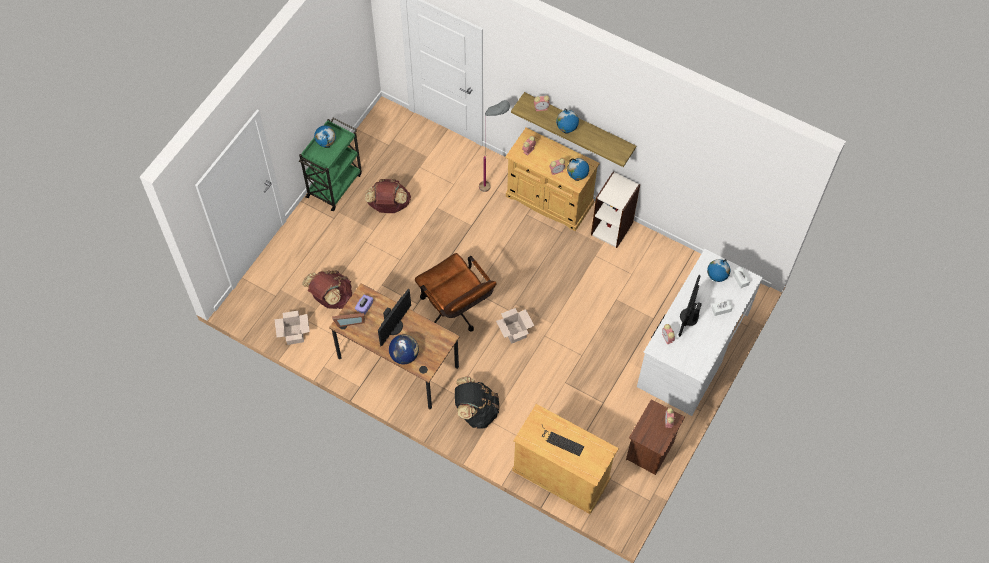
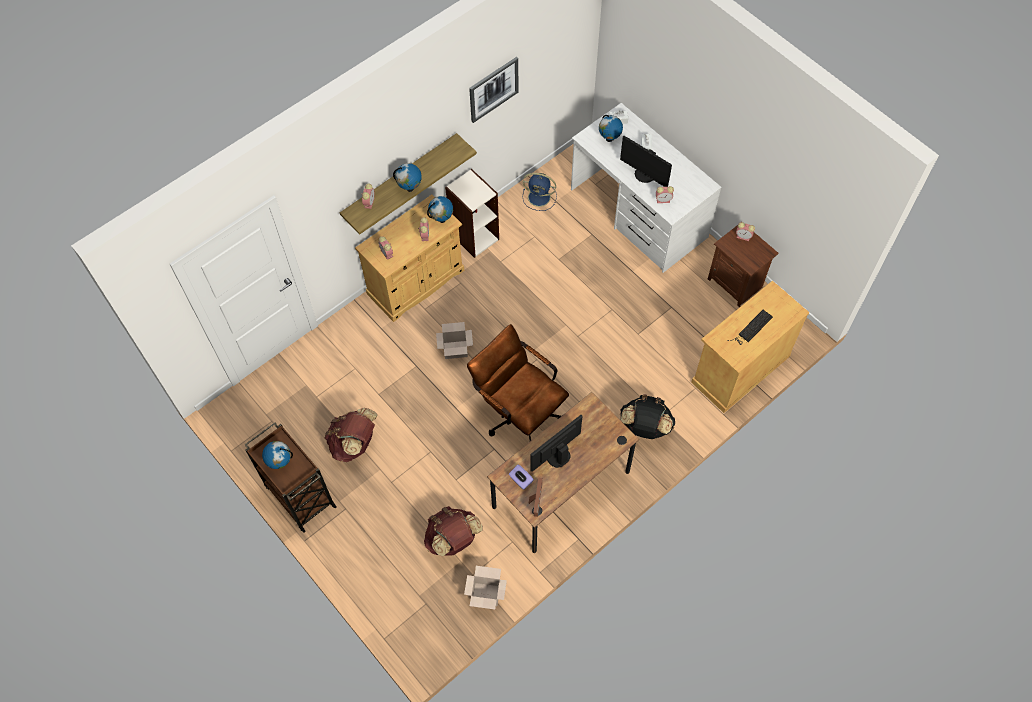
camera: 70 degrees left, 0 degrees up
(335, 184) = (299, 495): green cart -> brown cart
(394, 326) = (557, 455): monitor -> monitor turned 90 degrees counterclockwise
(404, 355) = (598, 454): globe -> none
(456, 312) = (518, 412): brown office chair -> brown office chair turned 120 degrees counterclockwise
(493, 184) = (372, 329): grey floor lamp -> none
(515, 332) = (564, 362): cardboard box -> cardboard box (456, 349)
(674, 266) = (540, 197): none -> blue fan
(678, 151) = (493, 89): none -> picture

